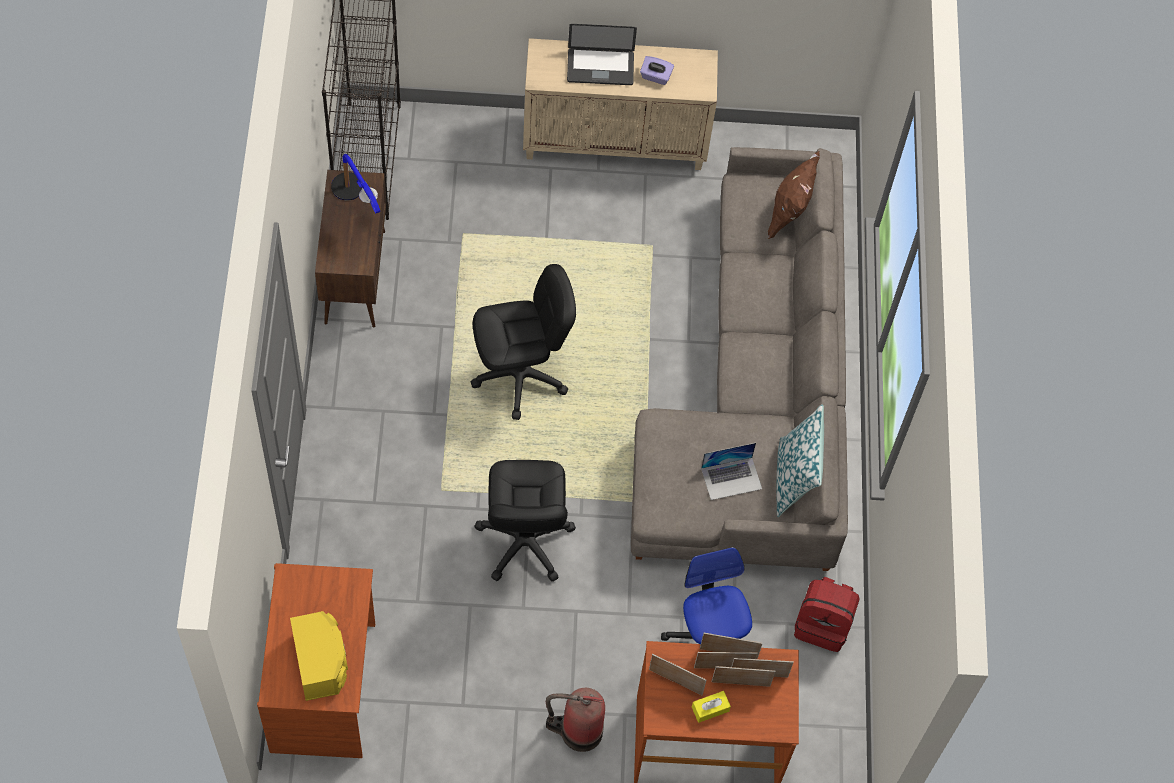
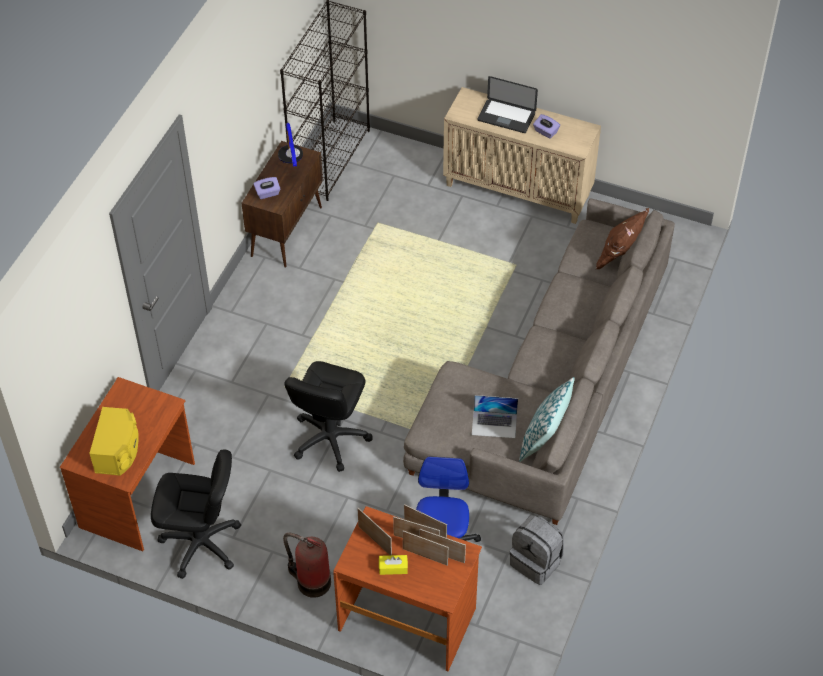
camera: 25 degrees right, 10 degrees down
(342, 250) = (267, 193): none -> purple tissue box
(520, 376) = (377, 327): black office chair -> black office chair (201, 544)
(823, 624) = (536, 562): red backpack -> grey backpack

